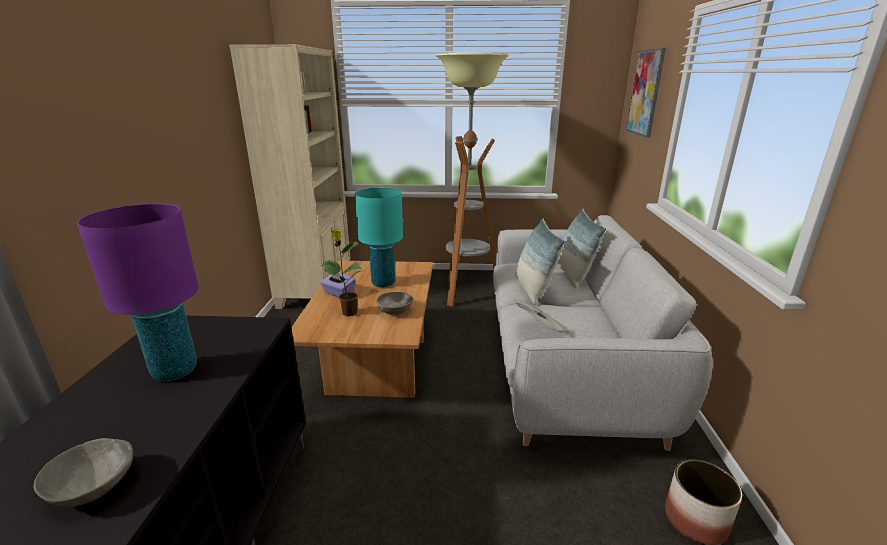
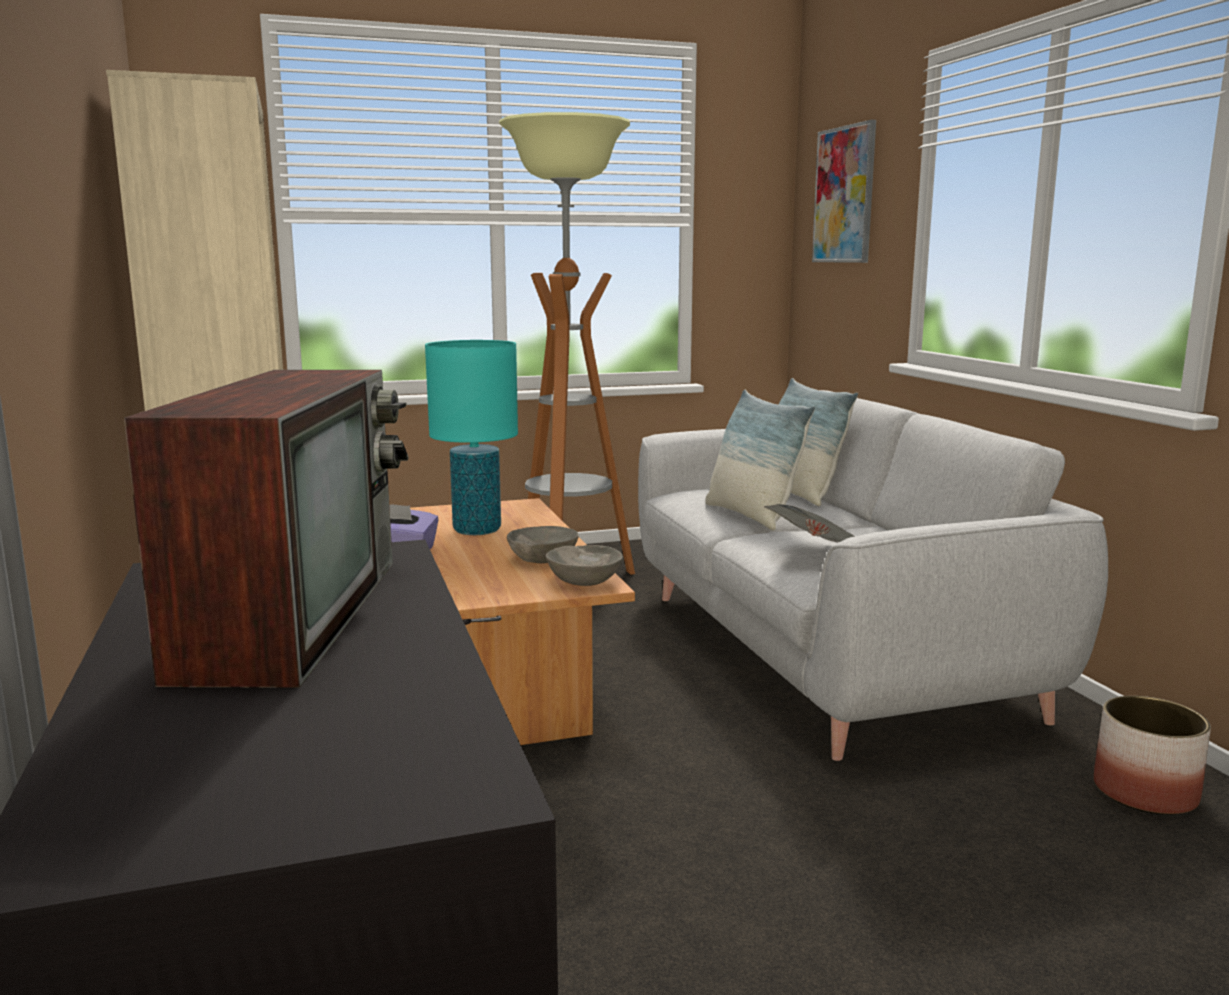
camera: 20 degrees left, 10 degrees down
(93, 487) = (361, 736): grey bowl -> grey bowl (583, 582)
(175, 370) = (293, 613): purple table lamp -> television
(348, 313) = (454, 571): potted plant -> none

